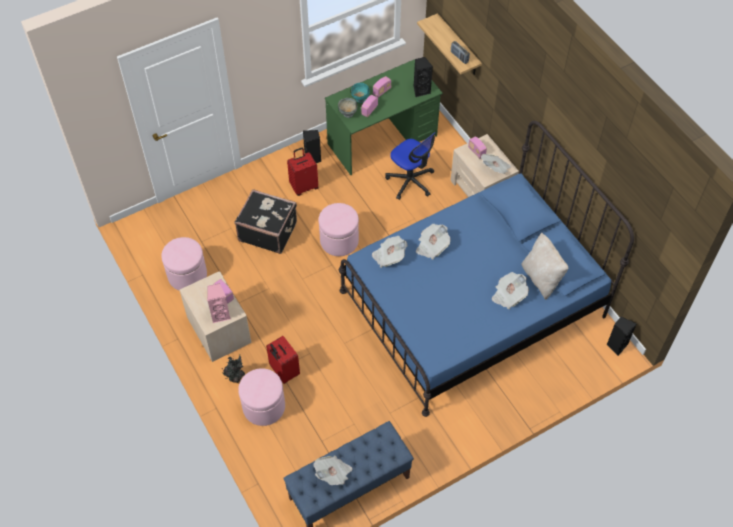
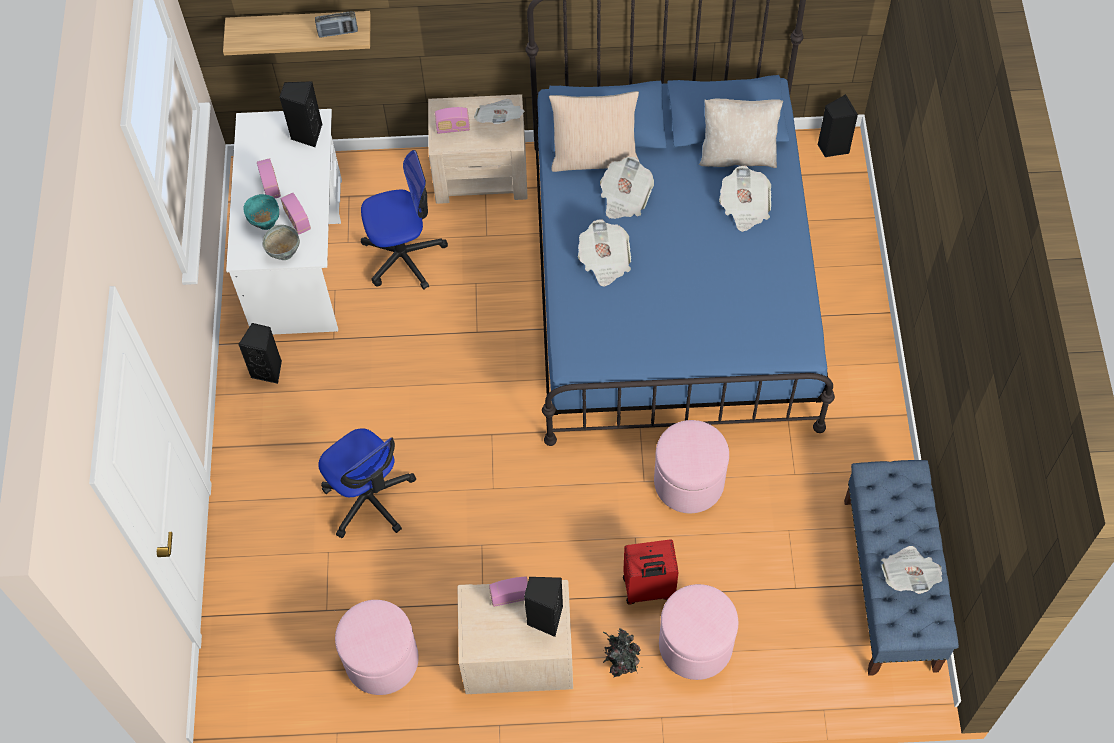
camera: 60 degrees left, 5 degrees up
(220, 314) = (544, 618): pink speaker -> black speaker
(268, 231) = (369, 498): black suitcase -> office chair
(304, 186) = (315, 407): red suitcase -> none
(339, 241) = (453, 404): pink ottoman -> pink ottoman (689, 482)
(382, 140) = (299, 256): green desk -> white desk
(389, 256) = (589, 325): newspaper -> newspaper (624, 198)
(493, 214) = (594, 157): none -> beige pillow

